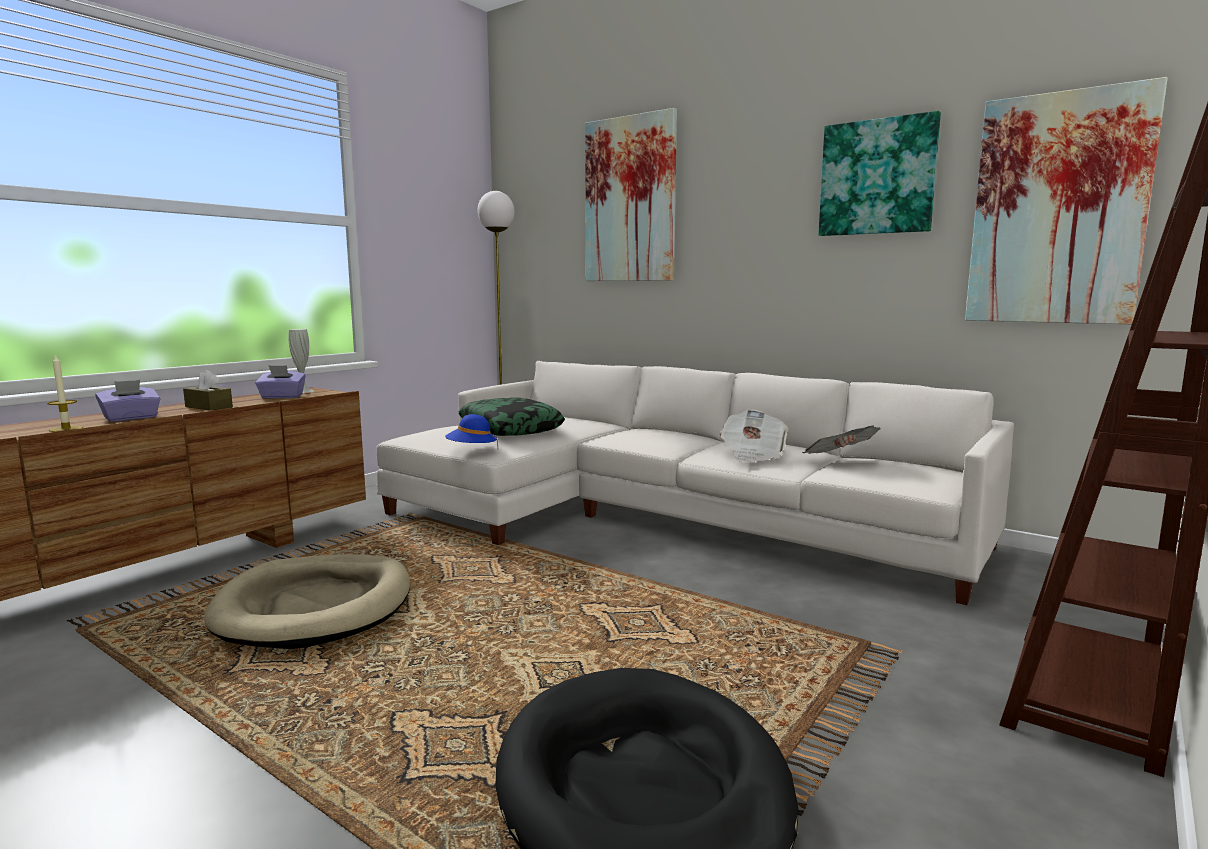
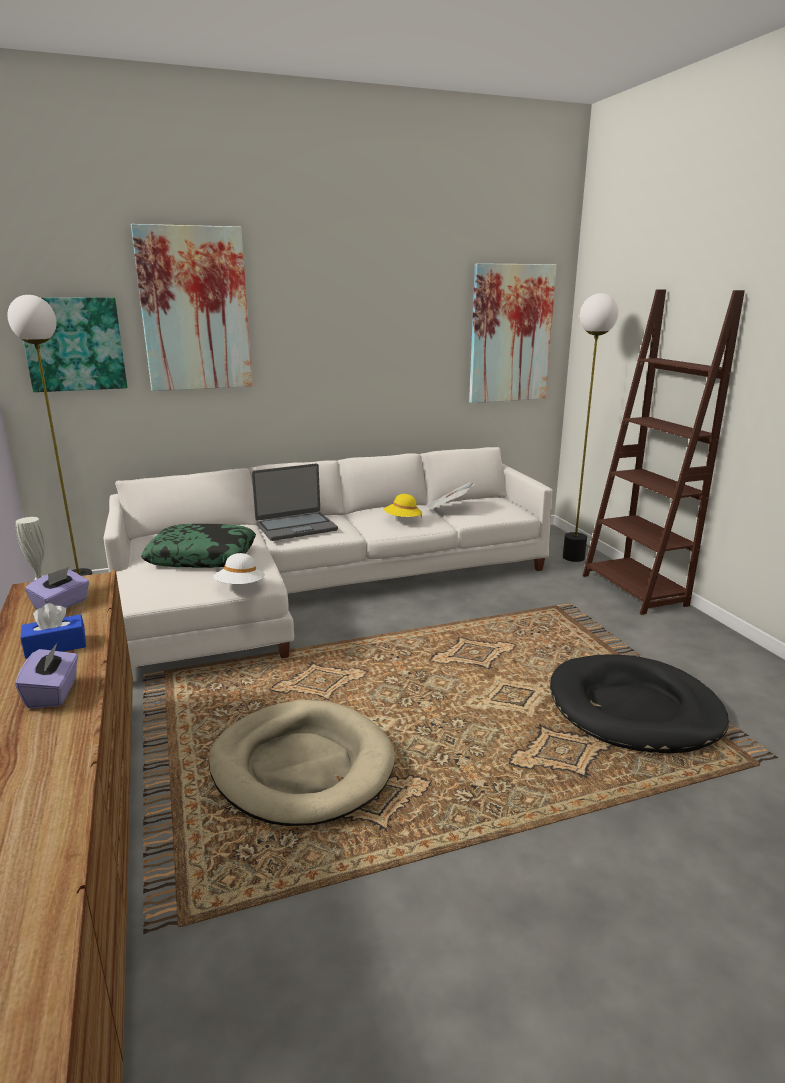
camera: 55 degrees left, 10 degrees up
(66, 429) = (64, 735): candle -> none
(208, 407) = (56, 646): brown tissue box -> blue tissue box
(471, 450) = (240, 587): blue hat -> white hat
(637, 433) = (296, 527): none -> laptop
(752, 455) = (403, 520): newspaper -> yellow hat
(877, 177) = (413, 306): picture -> picture (74, 344)
(1074, 616) = (573, 557): none -> floor lamp

